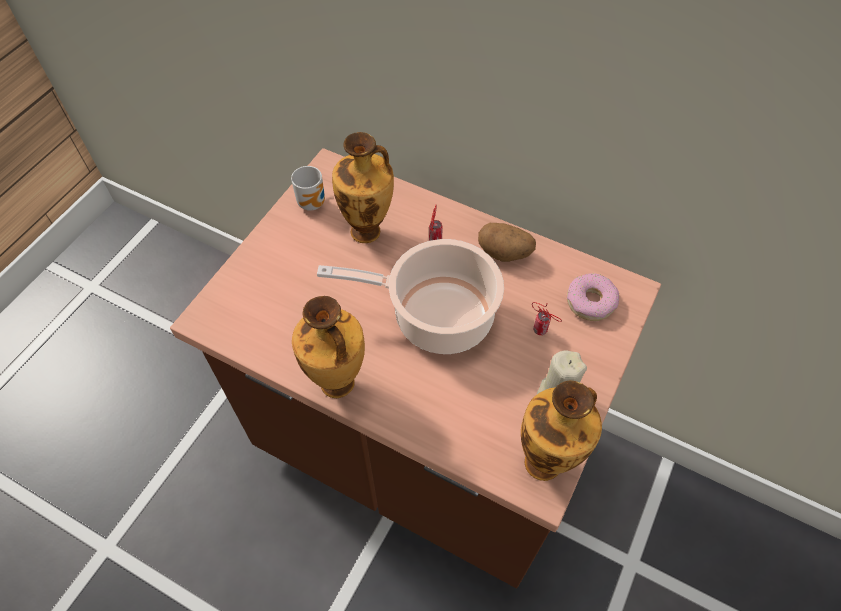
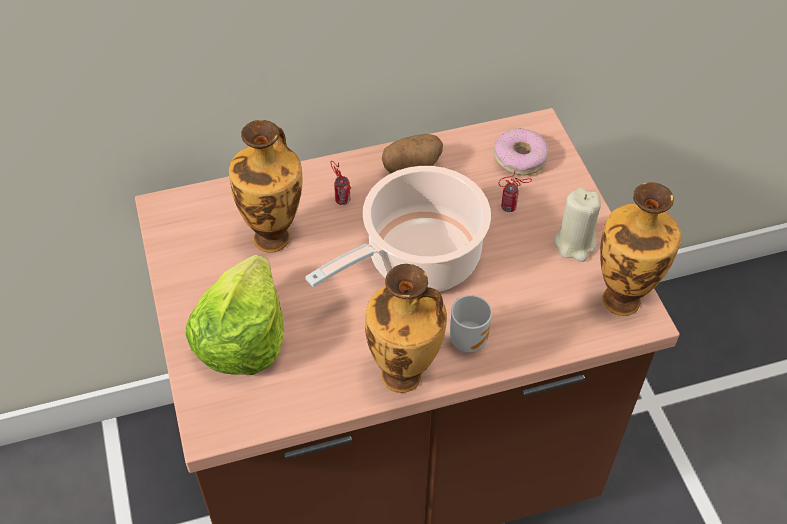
camera: 45 degrees left, 5 degrees down
(279, 280) = (242, 338): none -> lettuce
(314, 203) = (190, 249): mug -> mug (468, 338)

